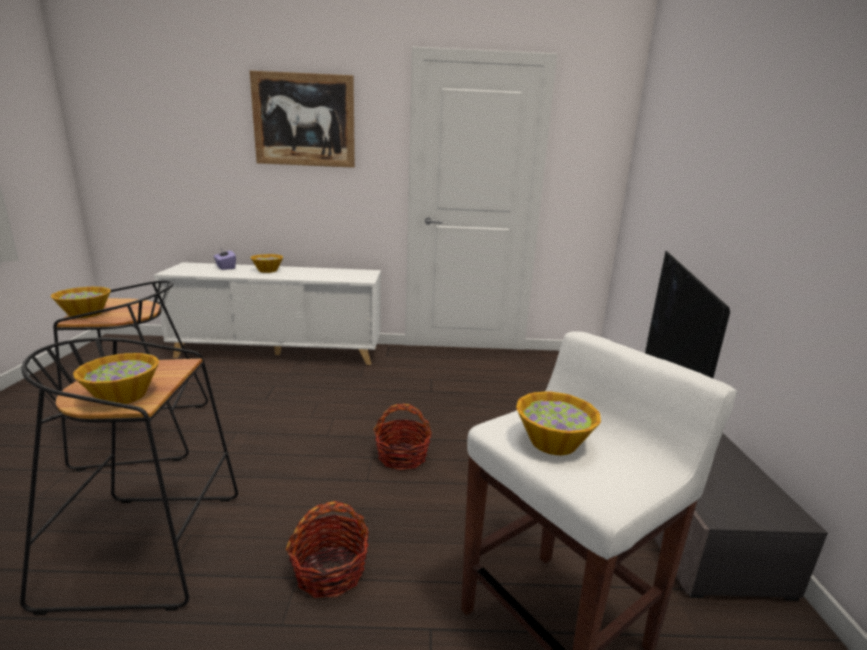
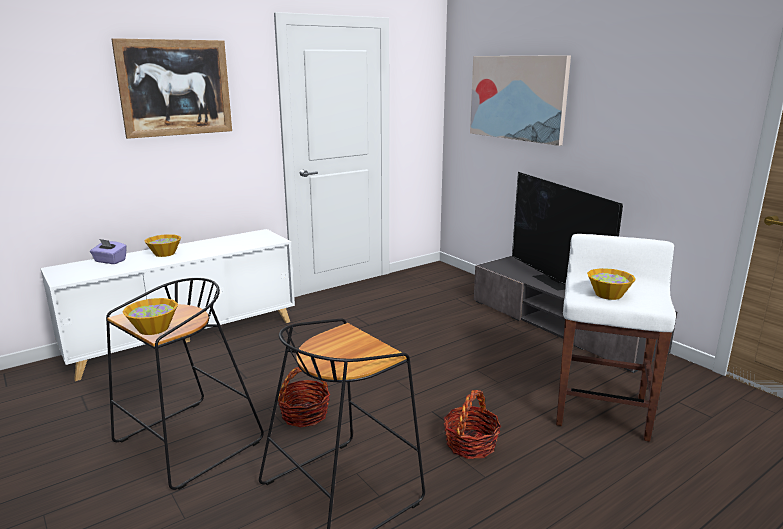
camera: 35 degrees left, 0 degrees up
(123, 395) = (365, 355): bowl -> none
(402, 456) = (415, 372): basket -> basket (304, 414)
(691, 149) = (517, 98): none -> picture

